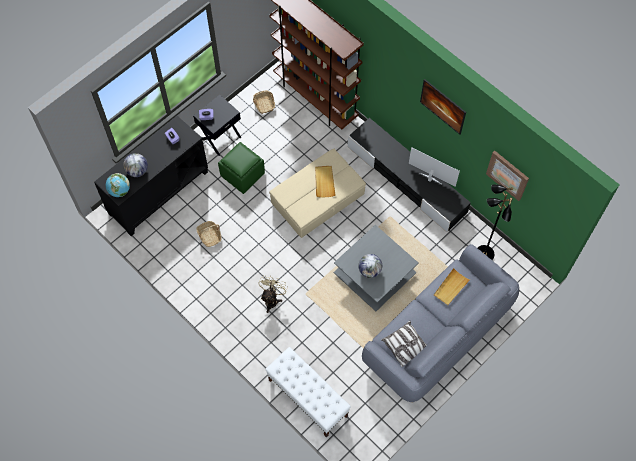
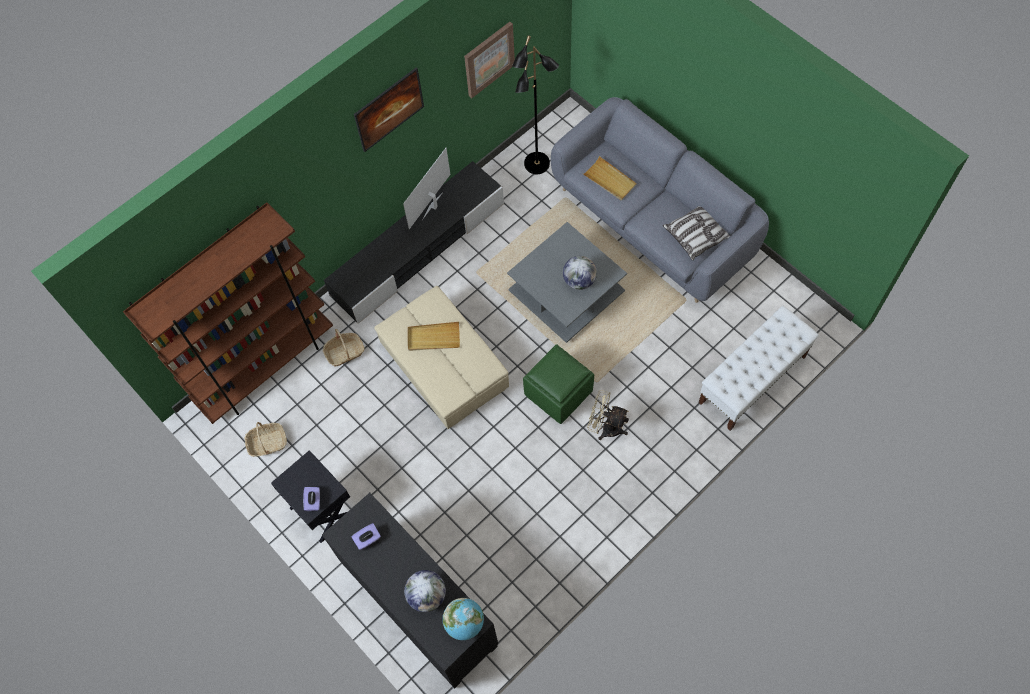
camera: 85 degrees left, 0 degrees up
(209, 236) = (500, 520): basket -> basket (345, 352)
(243, 175) = (394, 473): green ottoman -> green ottoman (558, 392)

